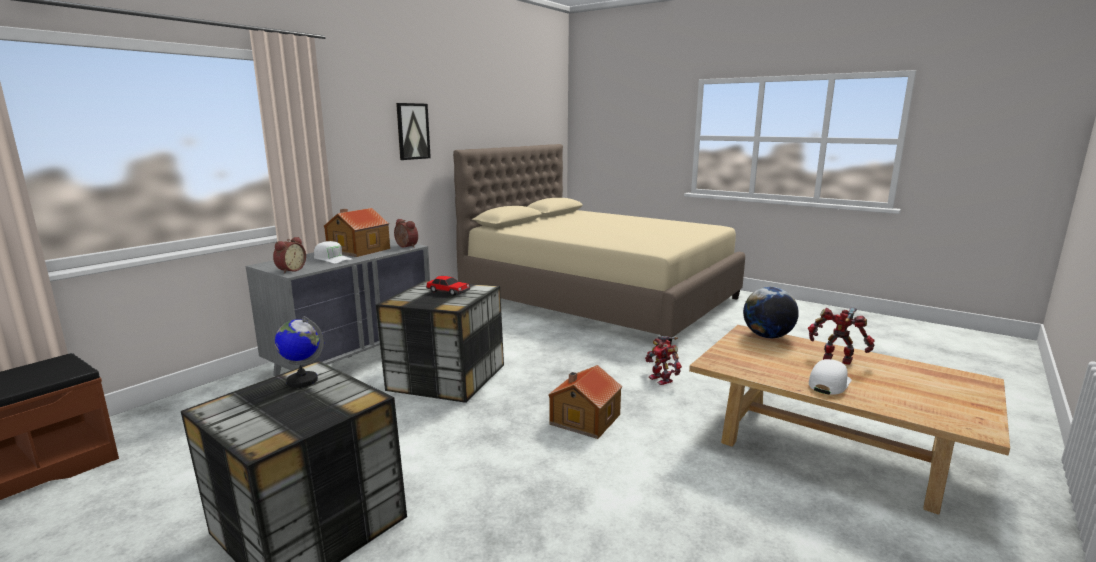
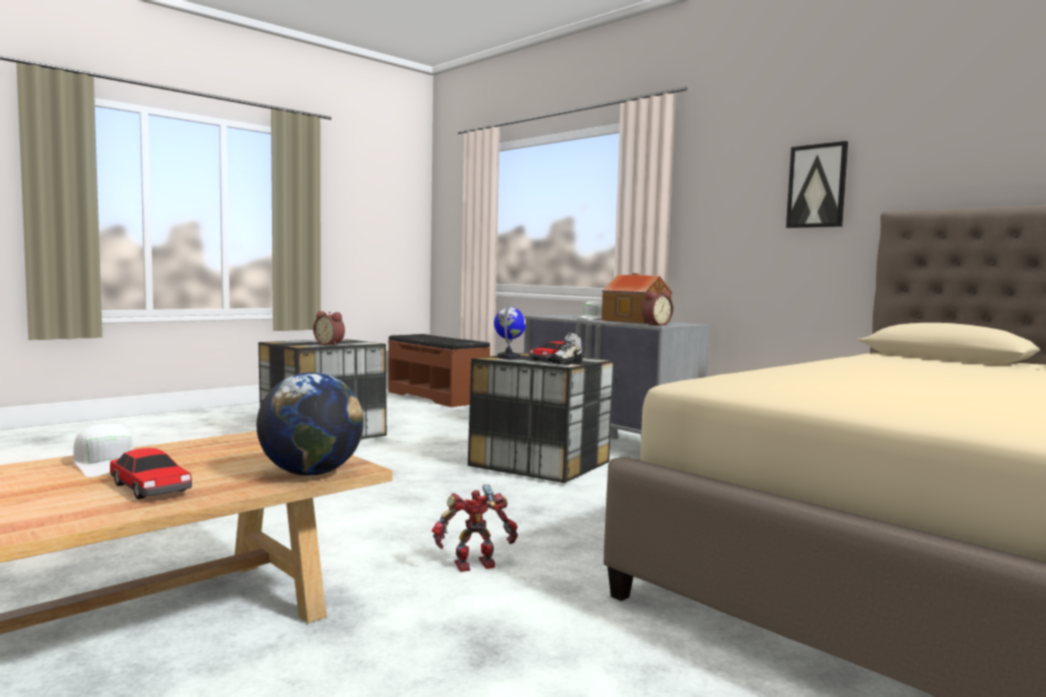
camera: 100 degrees right, 10 degrees down
(290, 270) = (551, 316): alarm clock -> alarm clock (330, 344)
(302, 381) = (351, 342): globe -> globe (508, 357)
(474, 287) = (566, 363): none -> shoe
(583, 419) = (389, 506): toy house -> none
(837, 360) = (151, 488): toy robot -> toy car

